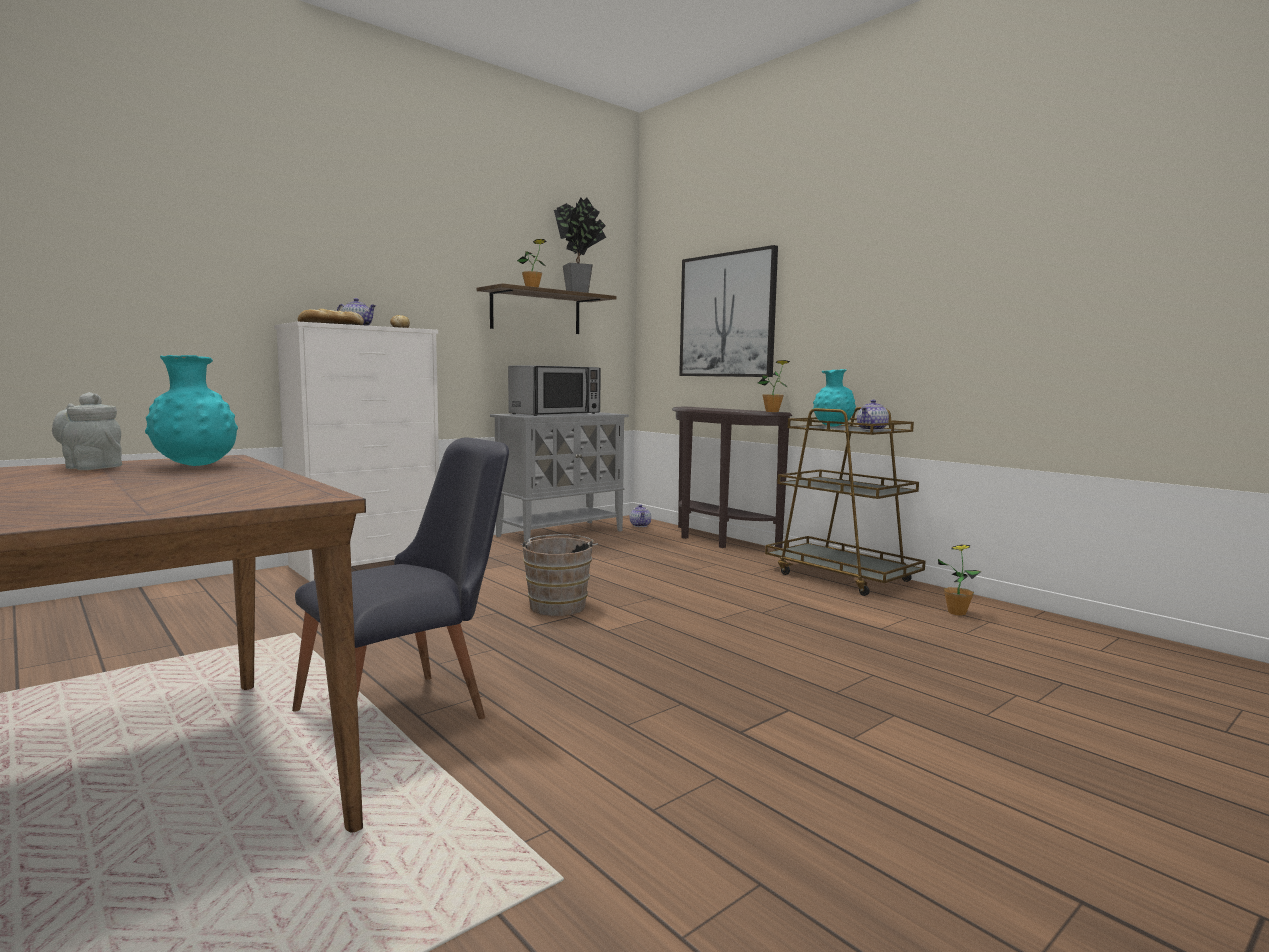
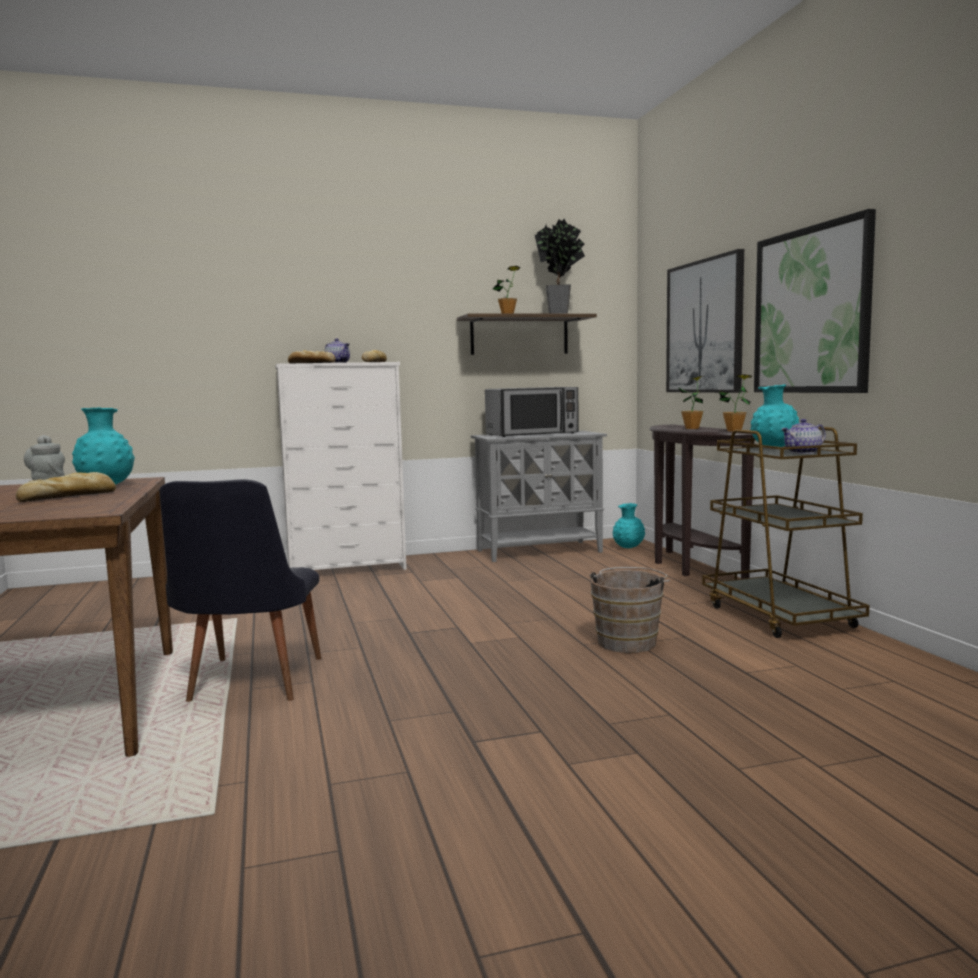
camera: 25 degrees right, 0 degrees up
(185, 478) = (70, 496): none -> bread
(410, 711) = (249, 685): black chair -> black chair turned 105 degrees clockwise
(558, 605) = (456, 617): brown bucket -> brown bucket (628, 641)
(640, 525) = (628, 548): teapot -> turquoise vase
(857, 305) = (811, 310): none -> picture
(957, 612) = (865, 667): potted plant -> potted plant (692, 428)

